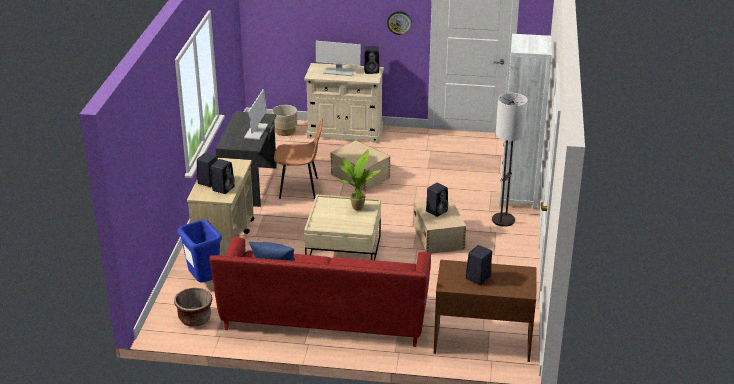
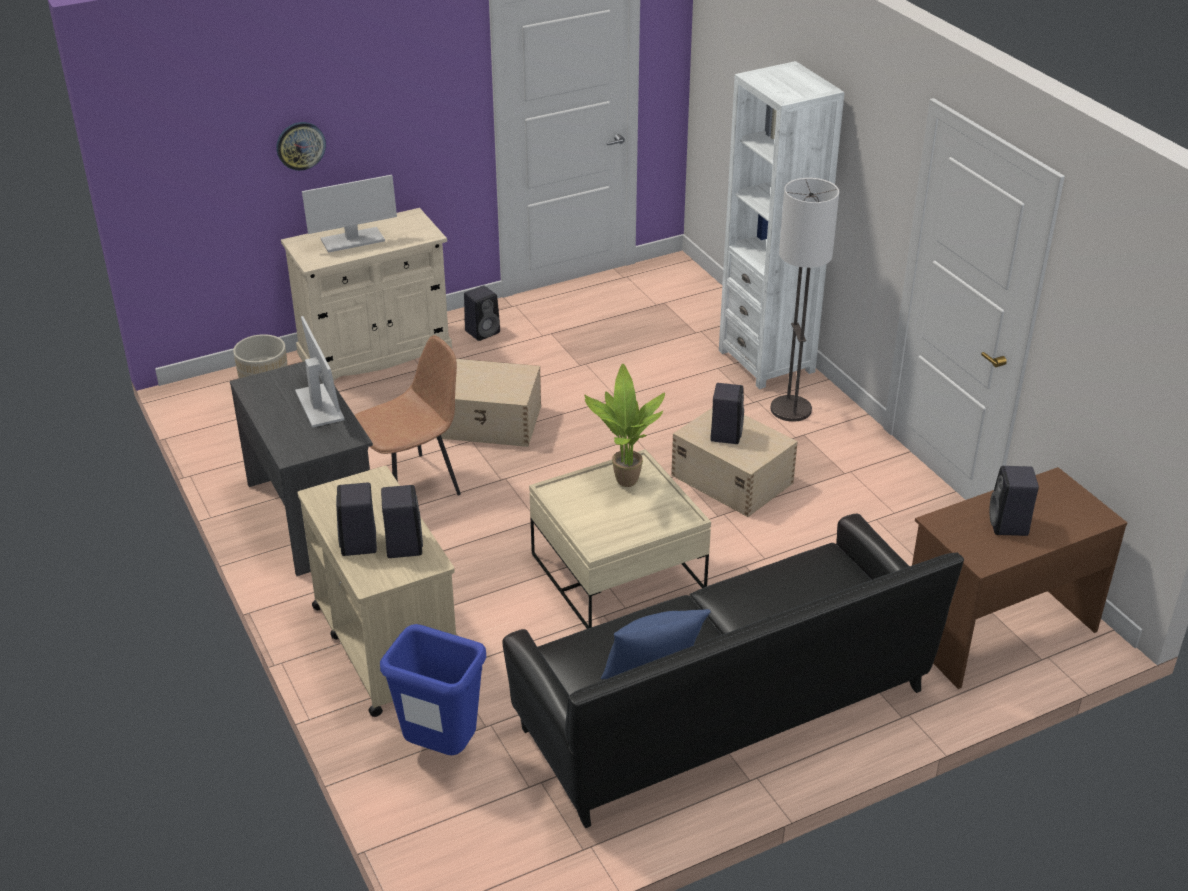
camera: 35 degrees left, 5 degrees up
(195, 318) = (506, 834): brown planter -> none
(325, 317) = (724, 710): red sofa -> black sofa
(372, 70) = (408, 220): black speaker -> black speaker (483, 331)
(399, 22) = (438, 114): wall clock -> wall clock (300, 145)

